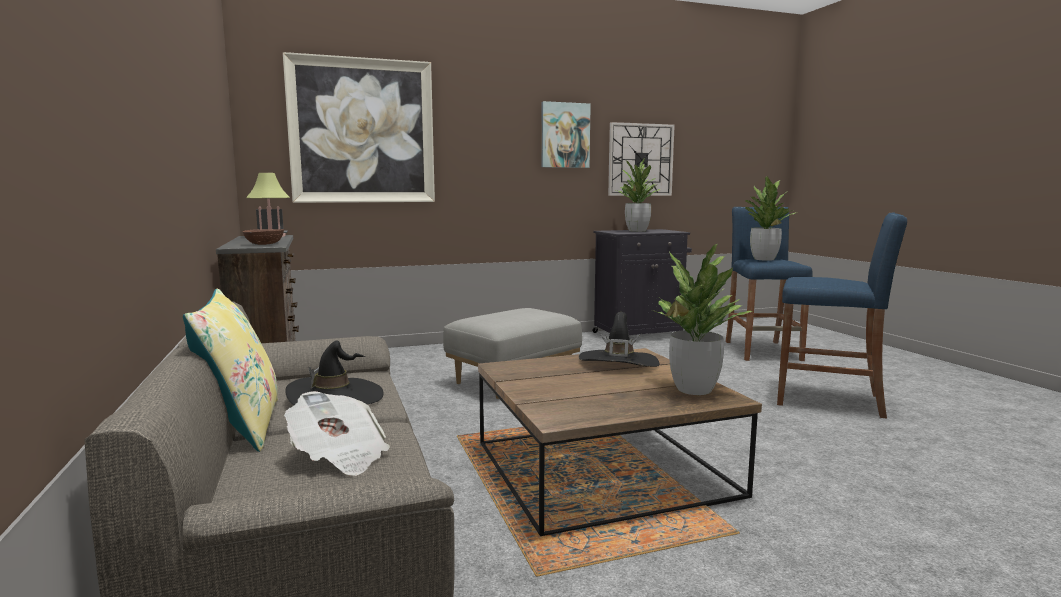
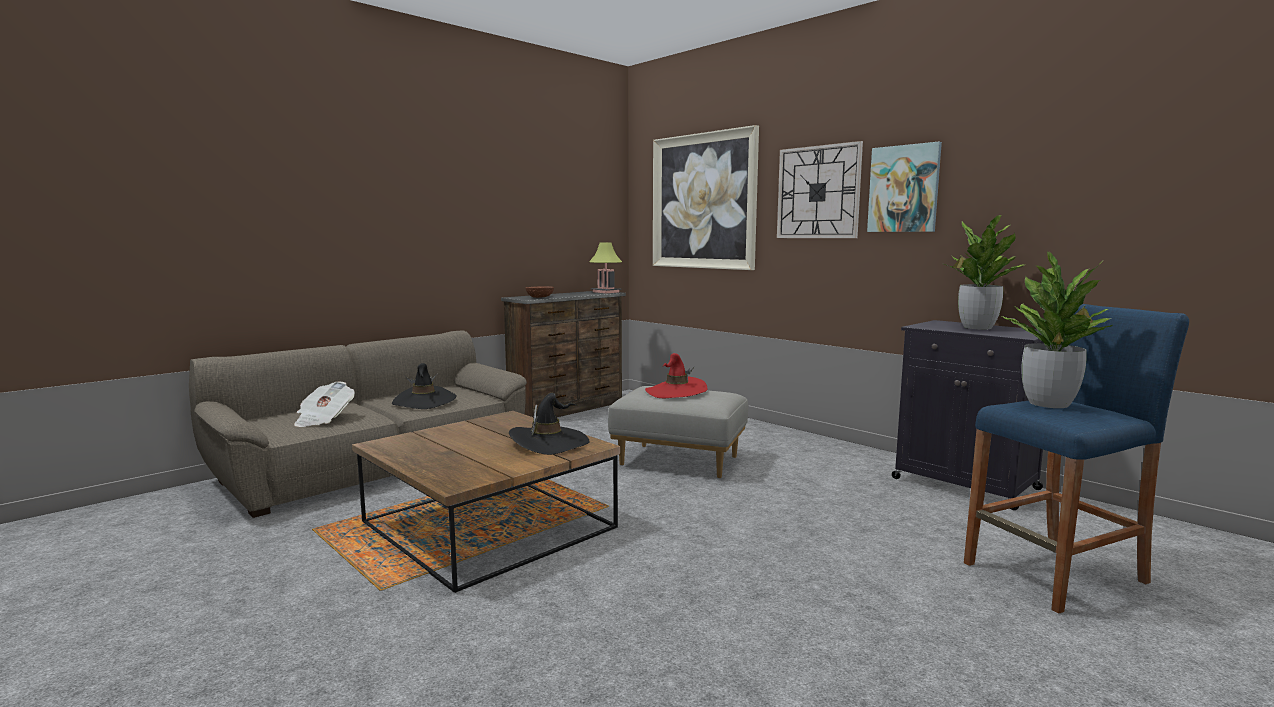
camera: 65 degrees right, 0 degrees up
(242, 426) = (372, 398): yellow pillow -> none
(508, 315) = (676, 392): none -> red hat
(640, 160) = (1028, 217): wall clock -> wall clock (818, 192)
(693, 390) = (475, 472): potted plant -> none
(828, 400) = (838, 637): blue stool -> none

